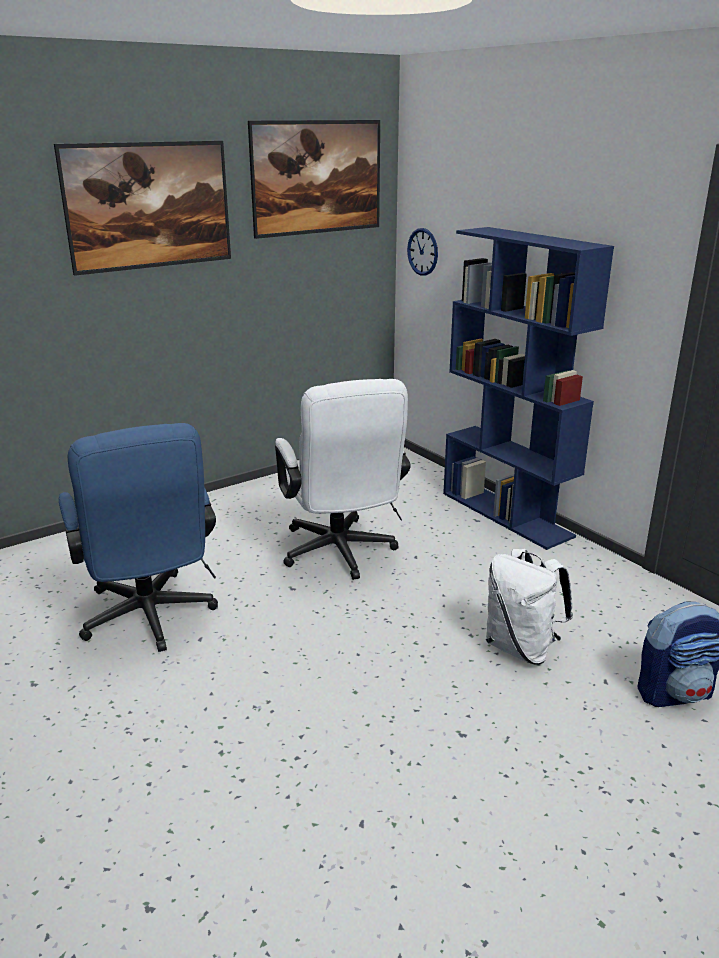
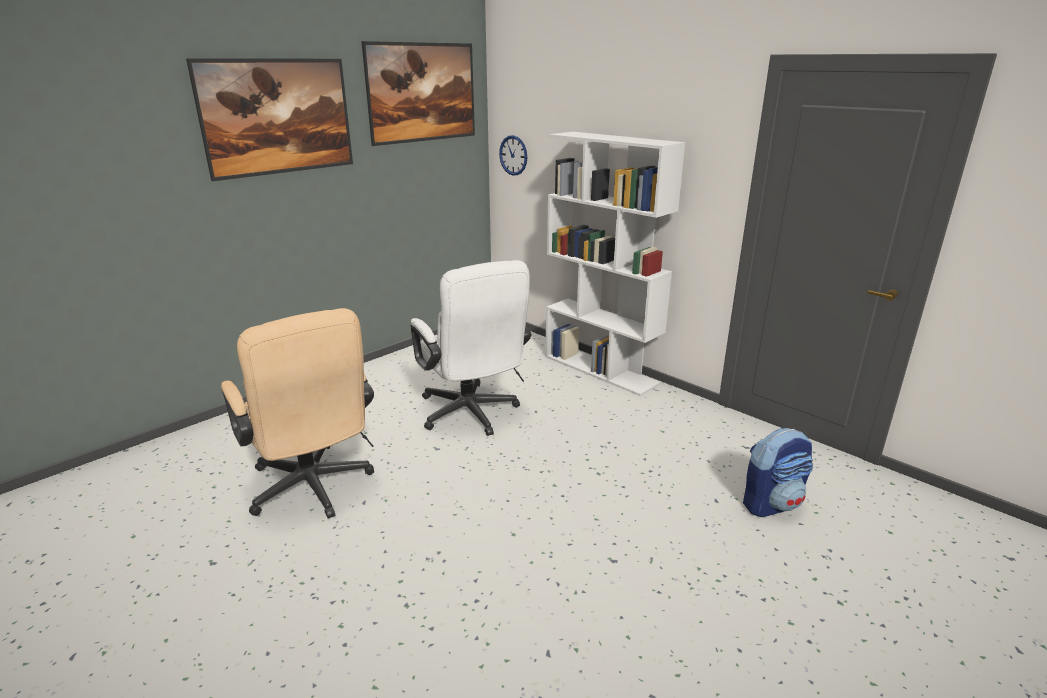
camera: 10 degrees left, 0 degrees up
(150, 620) = (313, 490): blue office chair -> beige office chair
(507, 514) = (601, 369): blue bookcase -> white bookcase
(521, 648) = (642, 480): white backpack -> none

